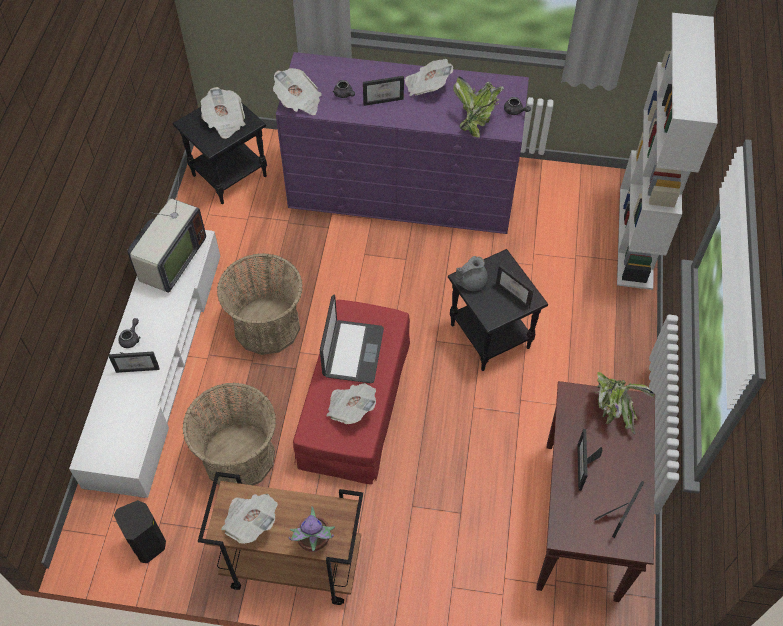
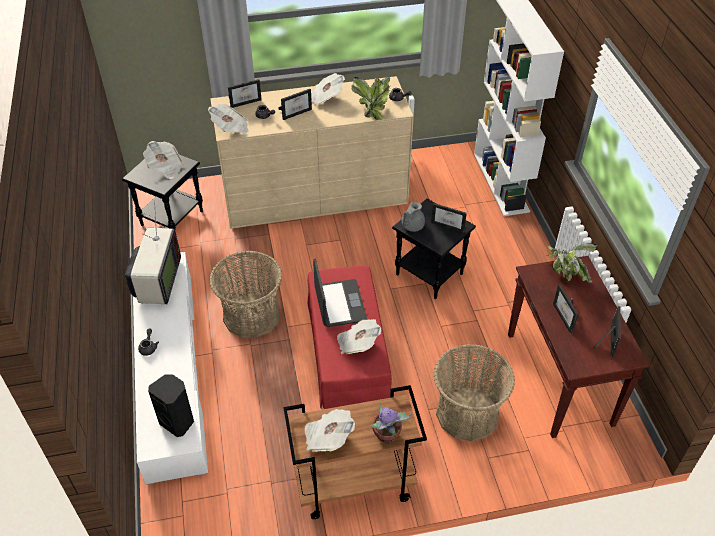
camera: 20 degrees left, 10 degrees down
(139, 366) = (164, 366): picture frame -> picture frame (245, 101)
(149, 543) = (224, 508): black speaker -> black speaker (178, 422)
(239, 456) = (272, 417): basket -> basket (467, 413)
(402, 190) = (315, 194): purple dresser -> beige dresser

